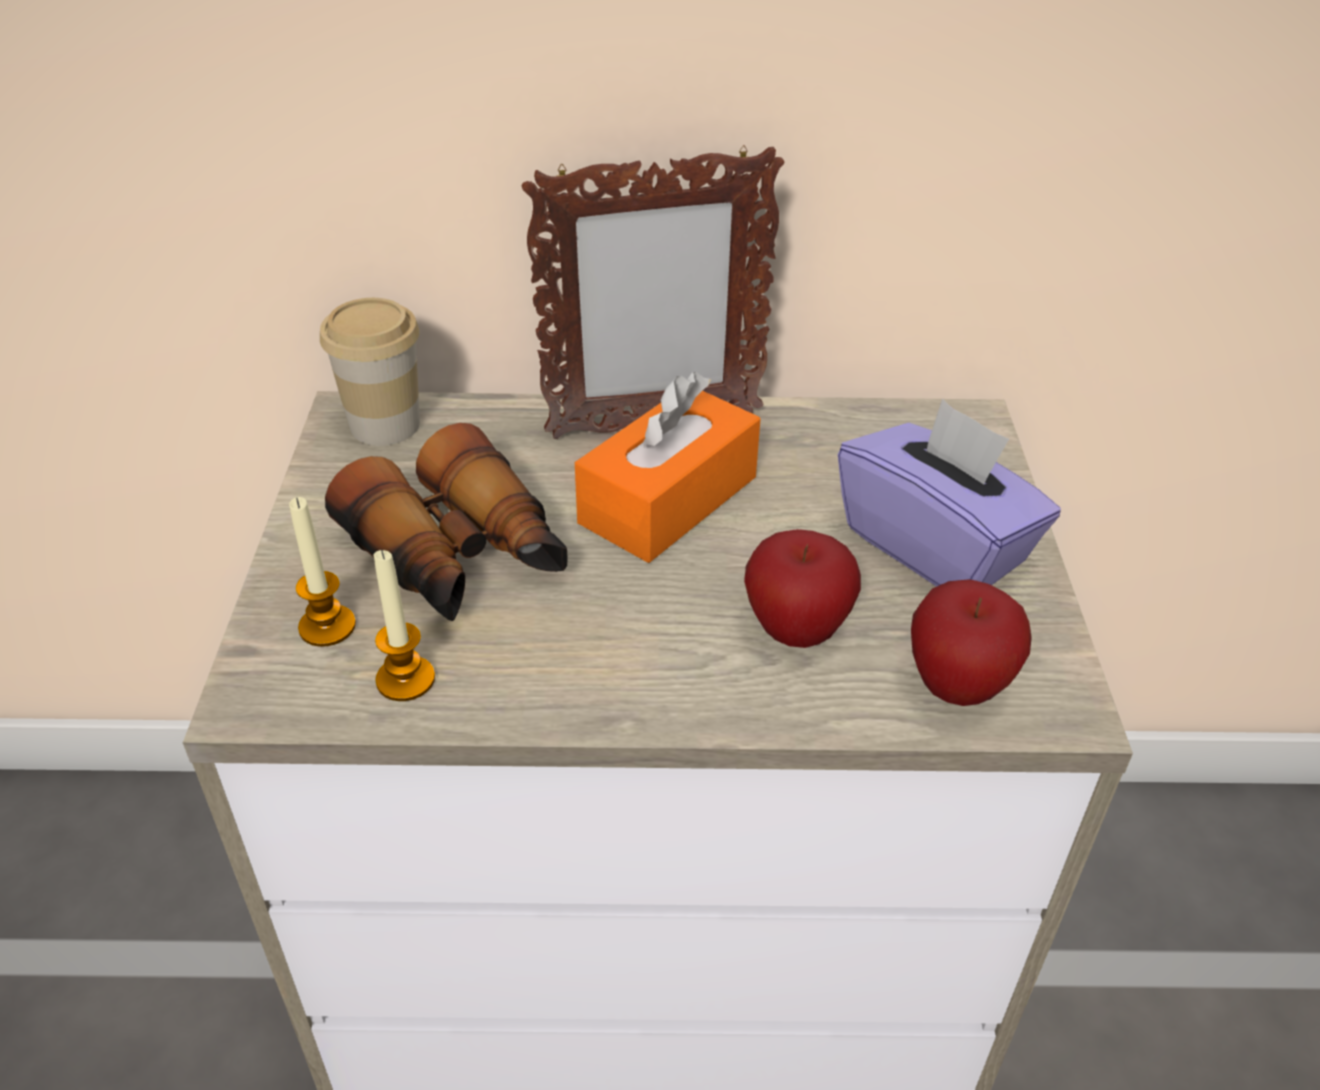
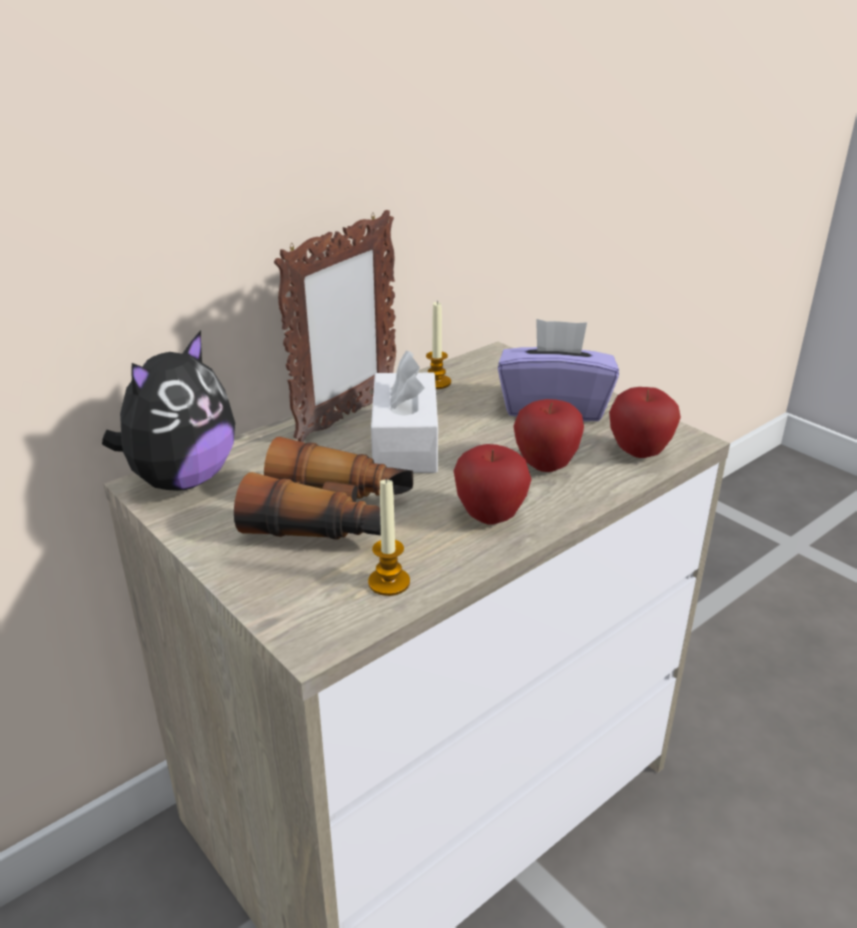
camera: 40 degrees left, 10 degrees down
(327, 627) = (304, 585): candle -> candle (436, 382)
(385, 425) = (181, 480): cup -> plush toy
(626, 663) = (490, 516): none -> apple
(668, 500) = (405, 443): orange tissue box -> white tissue box

